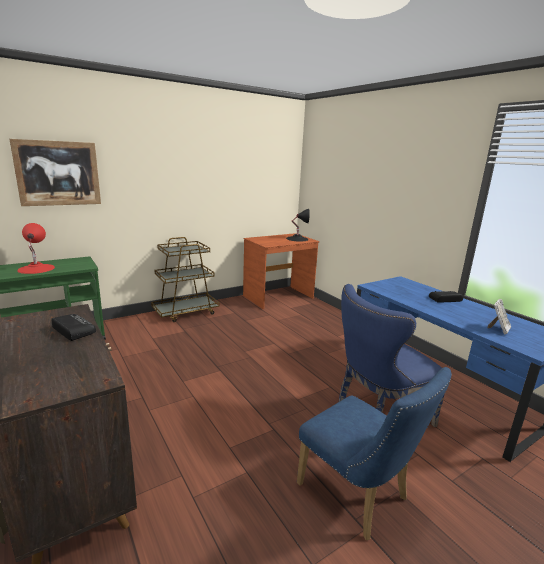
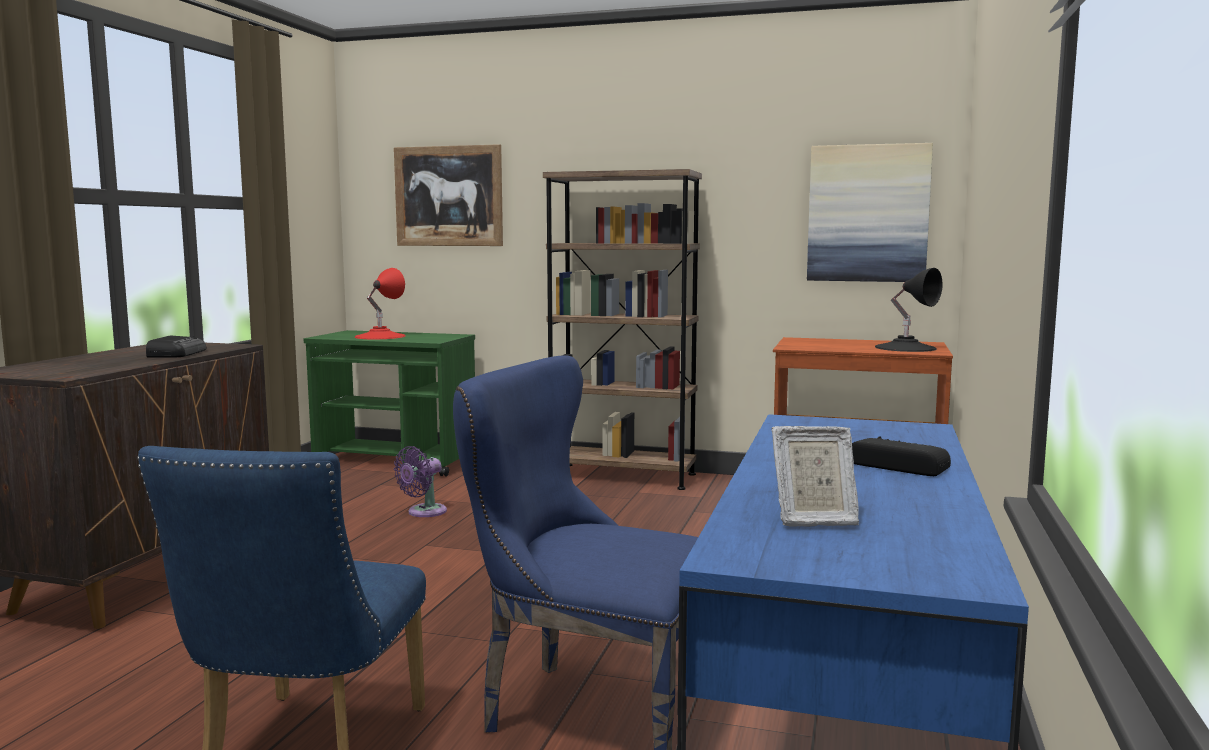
camera: 50 degrees right, 10 degrees down
(141, 364) = (423, 512): none -> purple fan
(186, 312) = (622, 476): brown cart -> brown bookcase
(271, 184) = (868, 213): none -> picture

